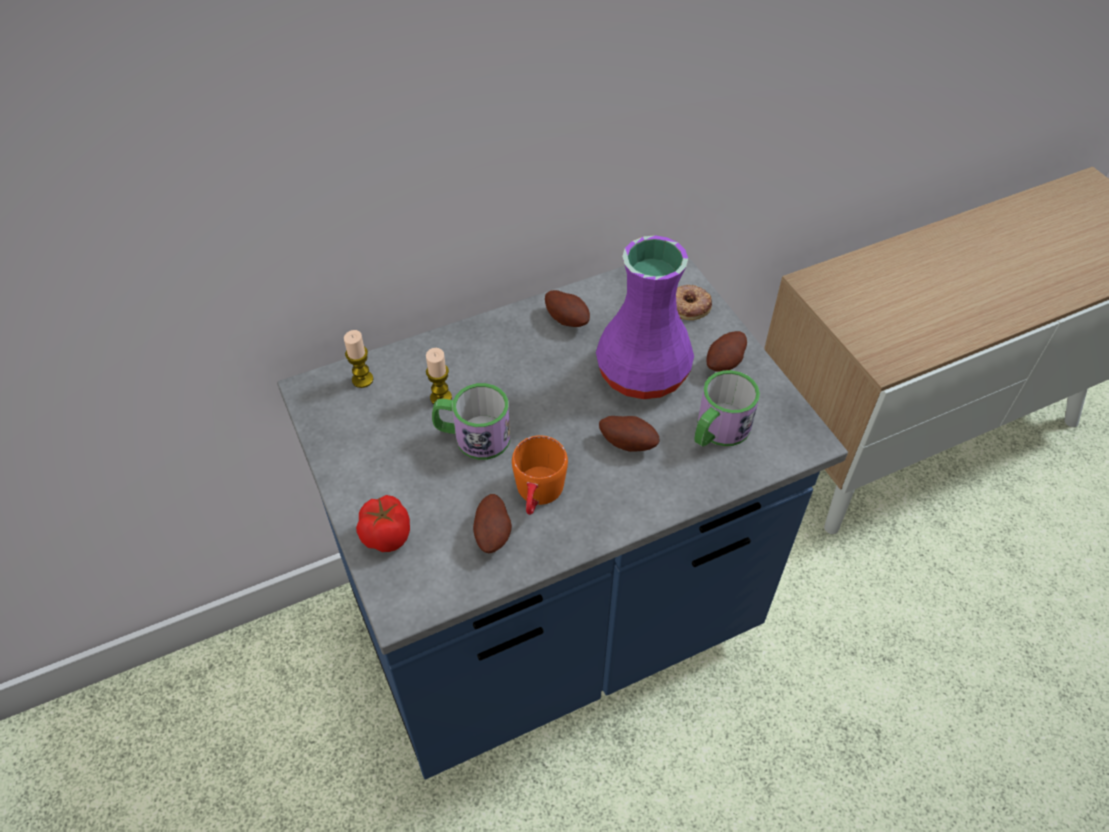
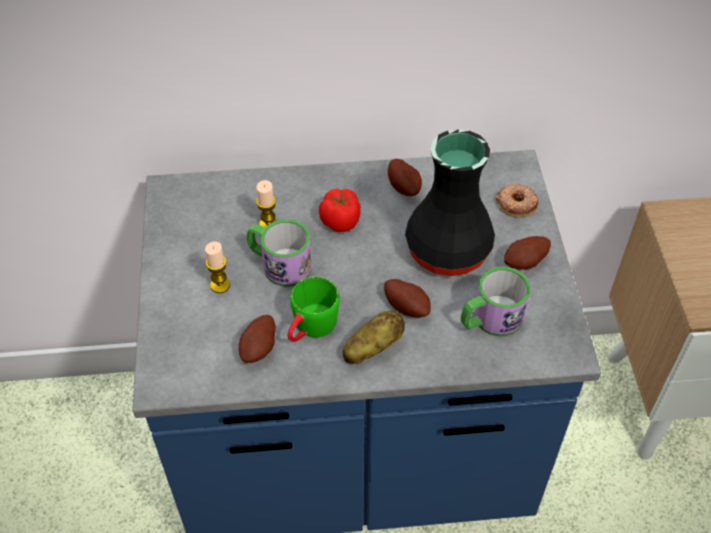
camera: 20 degrees right, 0 degrees up
(362, 379) = (213, 192): candle -> candle (220, 285)
(387, 534) = (176, 323): tomato -> tomato (341, 221)
(538, 496) = (310, 329): orange mug -> green mug
(612, 496) = (372, 348): none -> potato
(640, 372) = (446, 250): purple vase -> black vase

